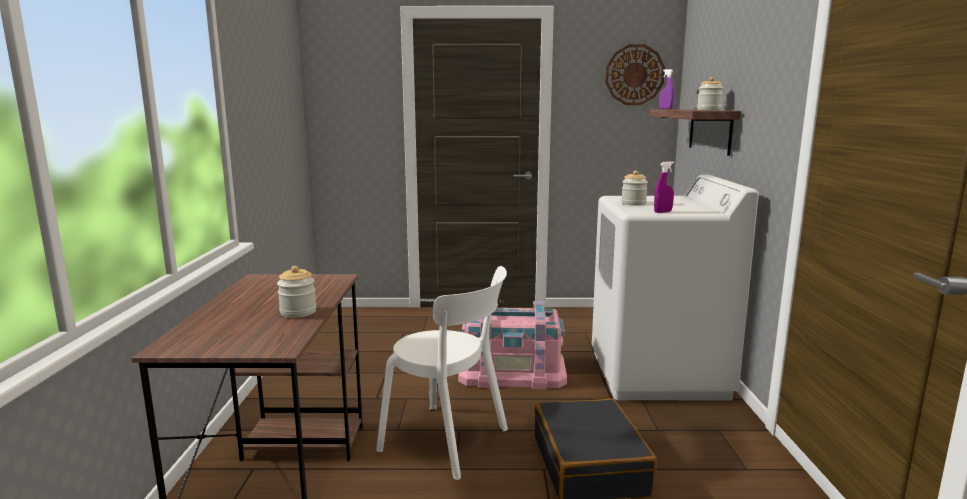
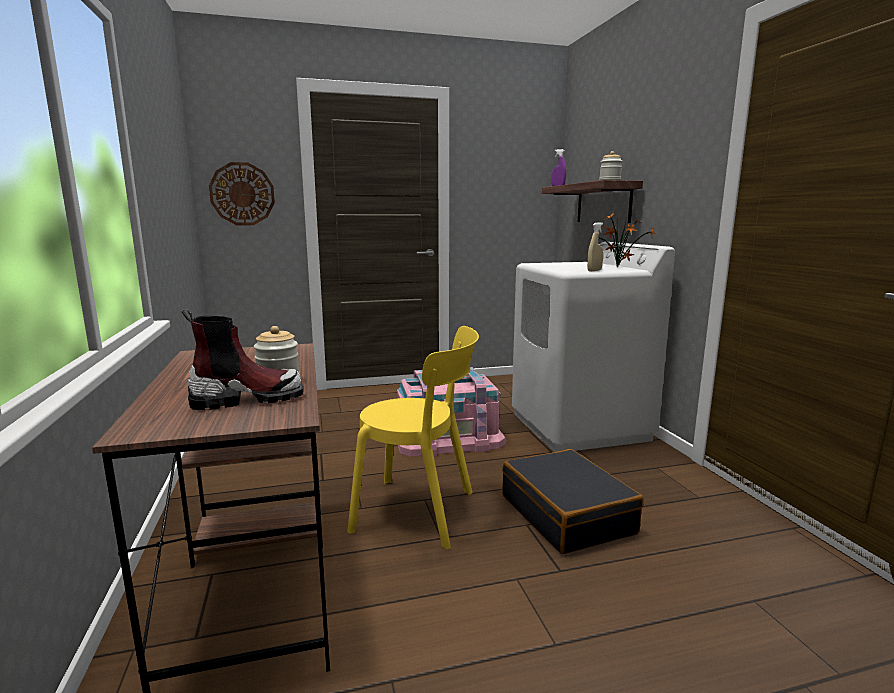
camera: 15 degrees left, 0 degrees up
(261, 328) = (247, 399): none -> boot
(449, 441) = (420, 512): white chair -> yellow chair
(633, 203) = (558, 267): jar -> none
(634, 75) = (522, 157): wall clock -> wall clock (242, 194)
(663, 212) = (594, 270): purple spray bottle -> beige spray bottle
(698, 207) = (617, 267): none -> potted plant

